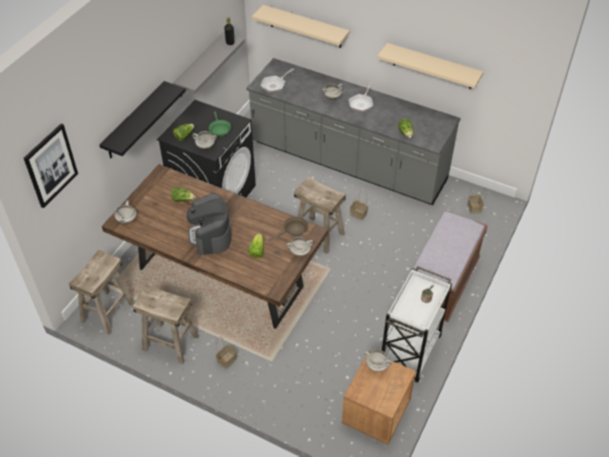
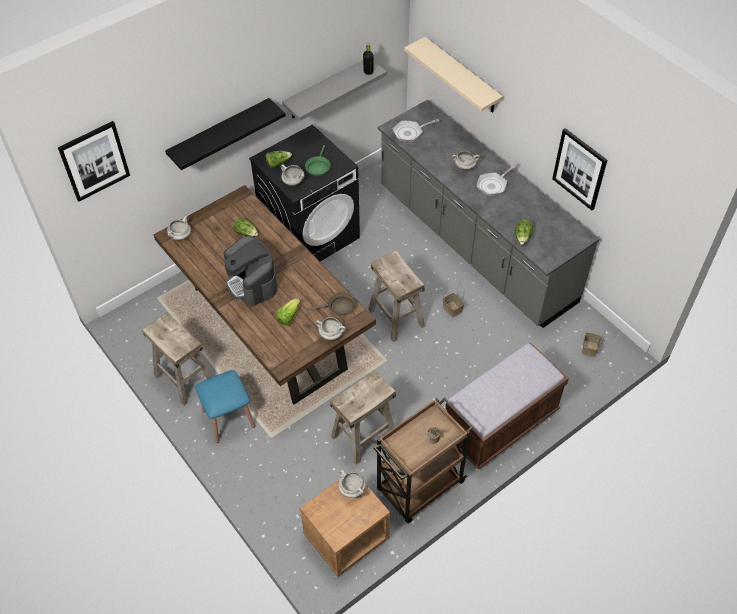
camera: 25 degrees right, 5 degrees up
(108, 312) = (142, 323): beige stool -> beige stool (363, 436)
(210, 235) = (252, 282): coffee machine -> coffee machine turned 45 degrees counterclockwise
(227, 360) = (228, 418): basket -> blue stool
(410, 353) = (419, 487): white cart -> brown cart
(433, 66) = (579, 169): beige shelf -> picture

